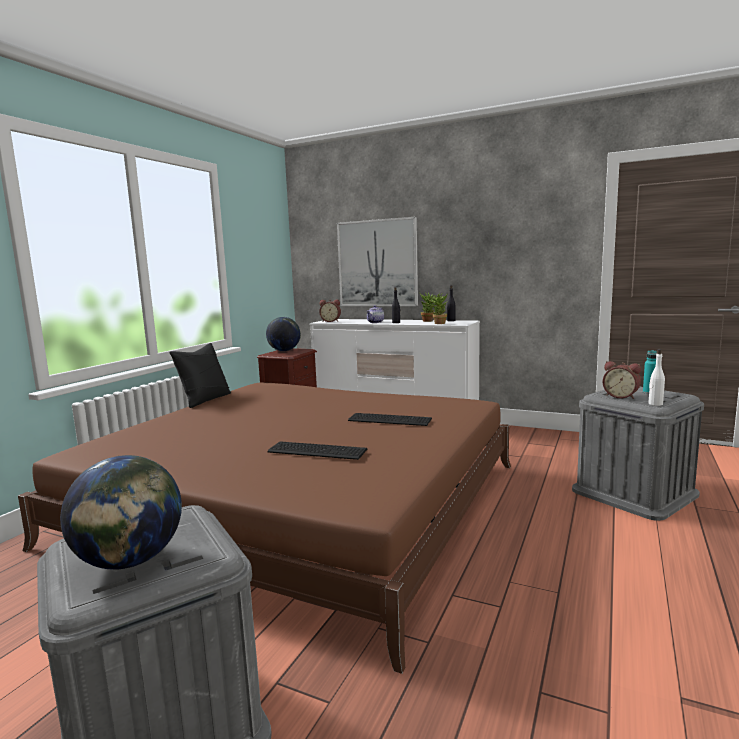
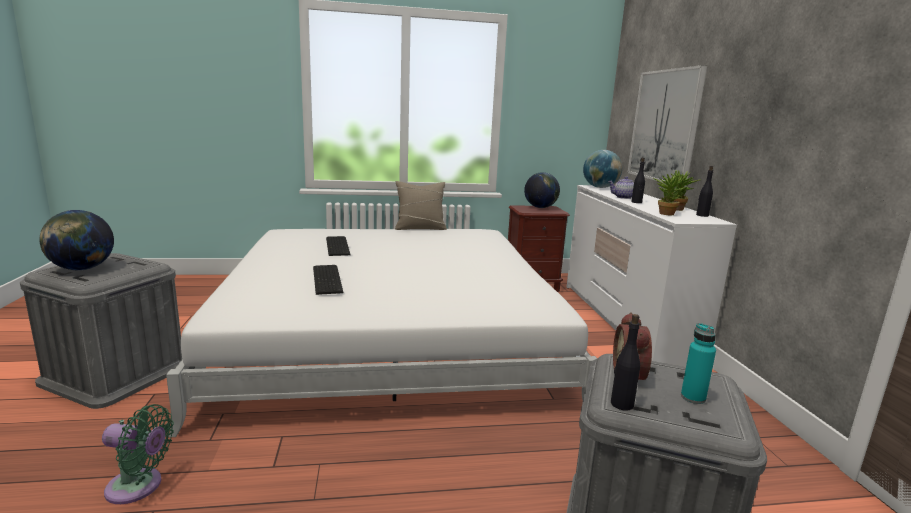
camera: 55 degrees right, 5 degrees up
(205, 400) = (420, 228): black pillow -> beige pillow
(301, 503) = (389, 332): brown bed -> white bed
(331, 321) = (600, 187): alarm clock -> globe
(389, 419) = (439, 286): keyboard -> keyboard (338, 246)
(493, 702) = (139, 487): none -> green fan
(655, 404) = (621, 404): white bottle -> black bottle

